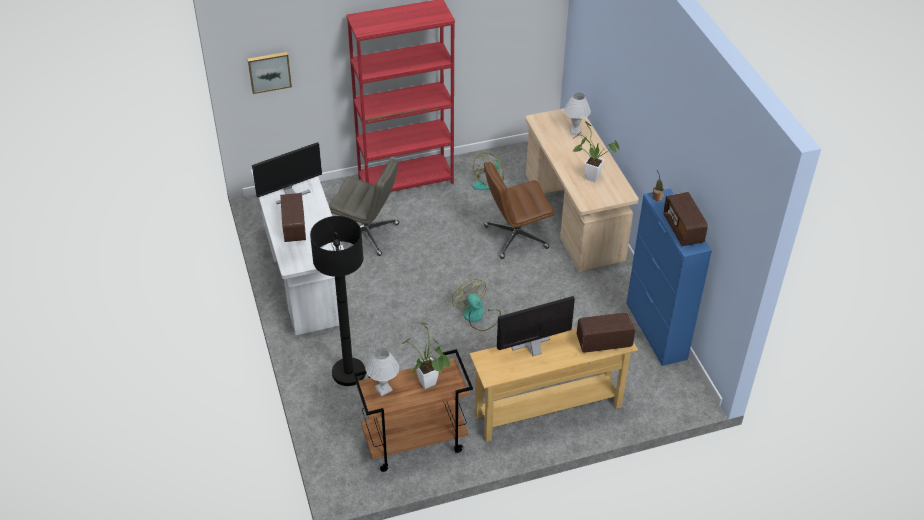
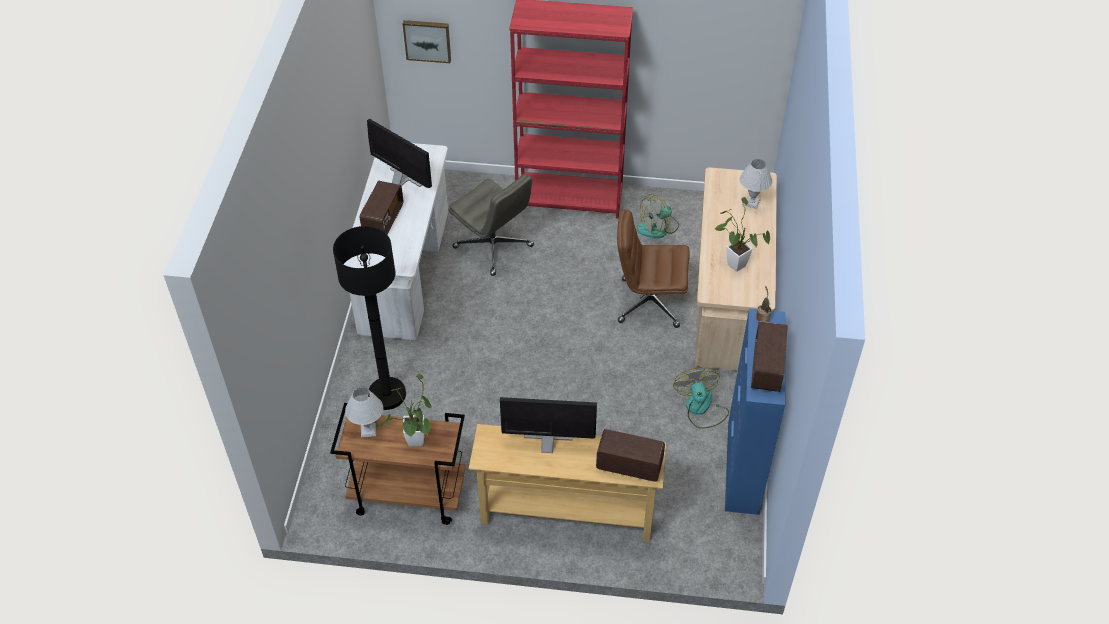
camera: 25 degrees right, 5 degrees up
(290, 193) = (401, 181): monitor -> monitor turned 135 degrees counterclockwise
(477, 316) = (555, 379): fan -> fan (701, 408)

